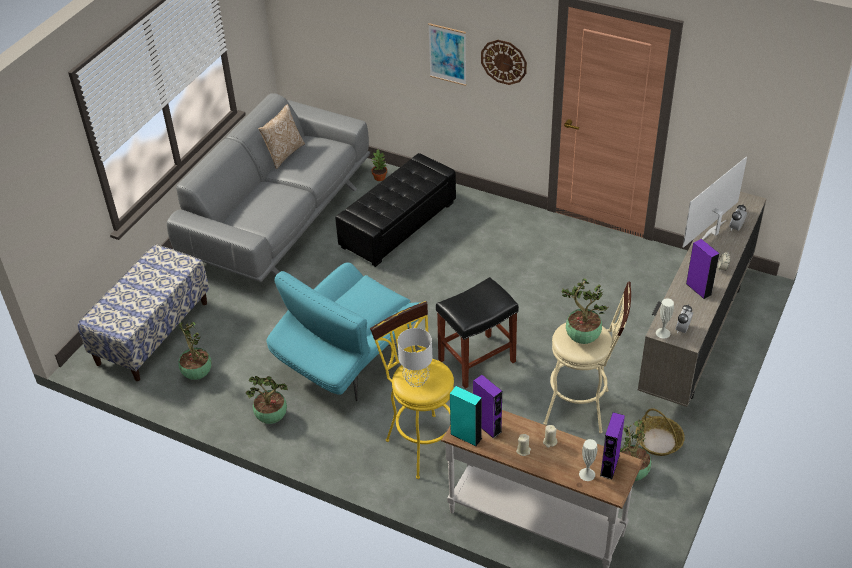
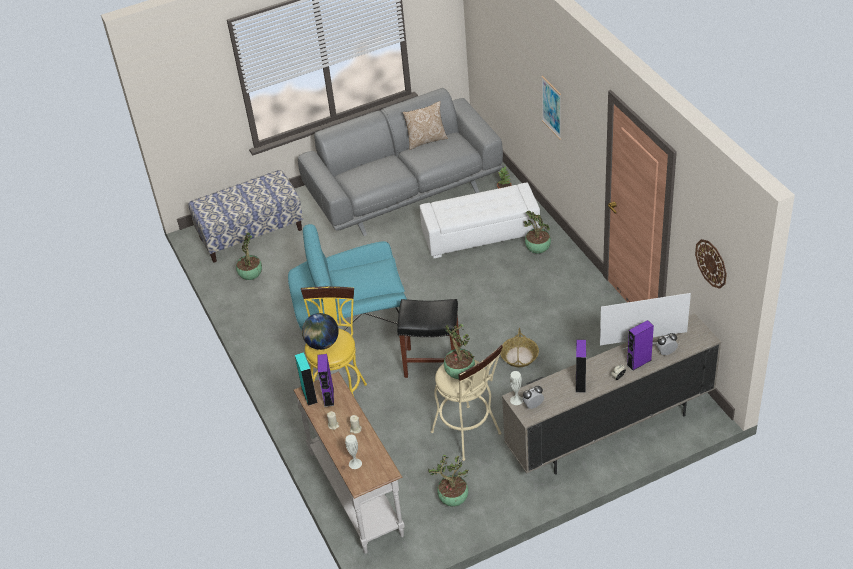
camera: 40 degrees right, 0 degrees up
(272, 417) = (267, 330): potted plant -> potted plant (538, 250)
(398, 224) = (480, 234): black ottoman -> white ottoman
(416, 381) = (322, 343): grey table lamp -> globe
(504, 61) = (580, 131): wall clock -> wall clock (711, 263)
(609, 465) = (375, 467): purple speaker -> purple speaker (639, 362)
(659, 441) = (497, 490): basket -> basket (519, 356)

